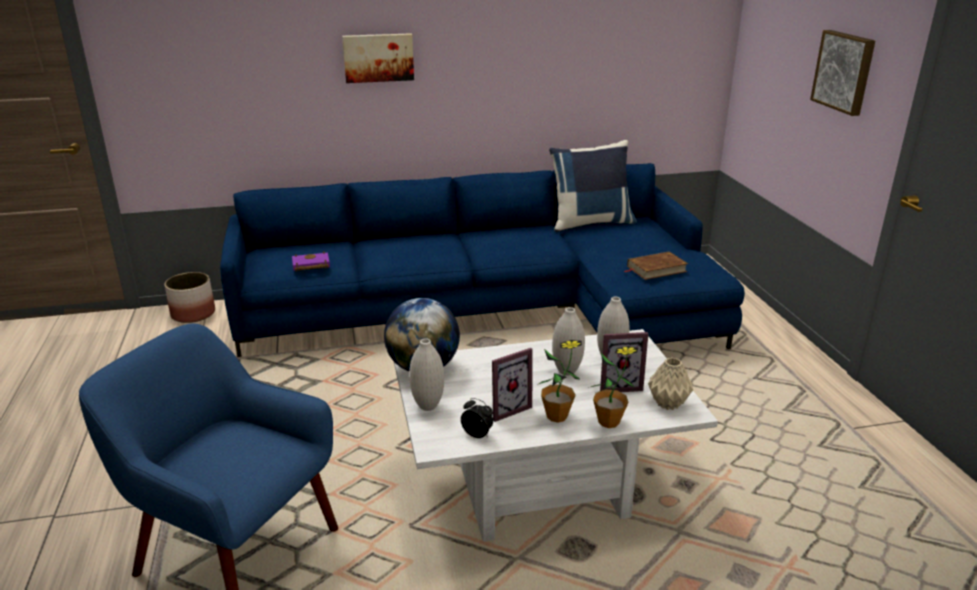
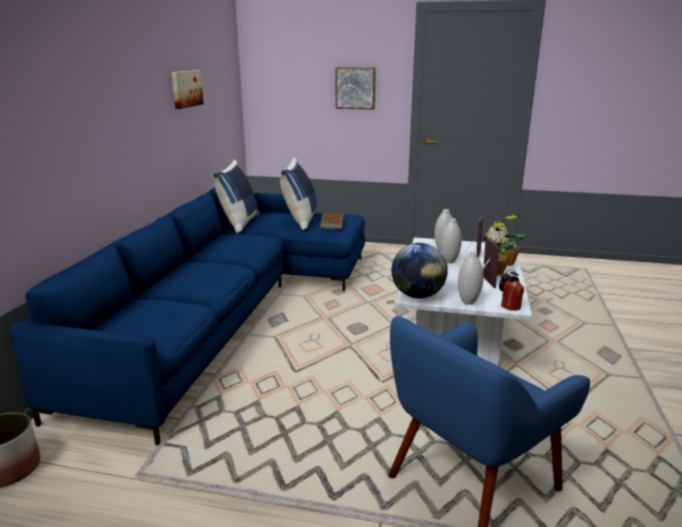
camera: 65 degrees left, 5 degrees down
(310, 266) = (173, 318): purple book -> none
(378, 57) = (93, 117): picture -> picture (186, 89)
(436, 441) = (511, 306): none -> red candle
(643, 249) = (300, 220): none -> blue pillow

